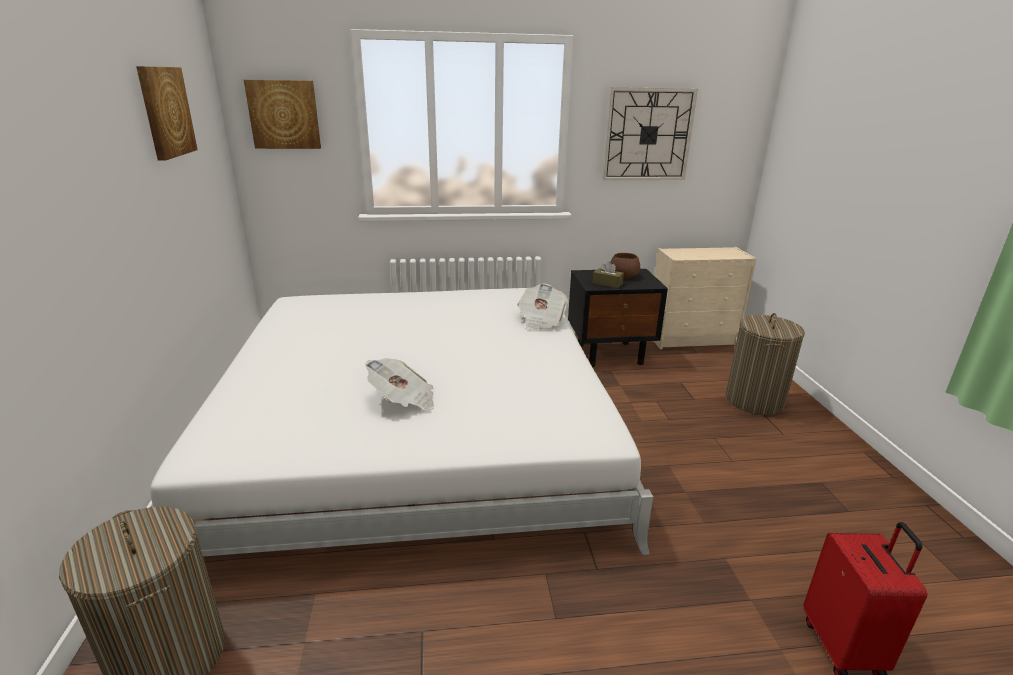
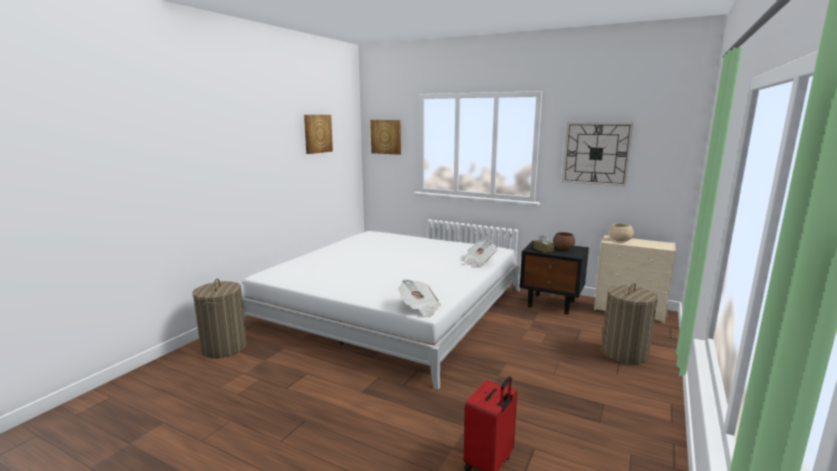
camera: 35 degrees right, 10 degrees down
(403, 400) = (359, 276): newspaper -> newspaper (419, 308)
(685, 252) = (620, 239): none -> beige bowl

